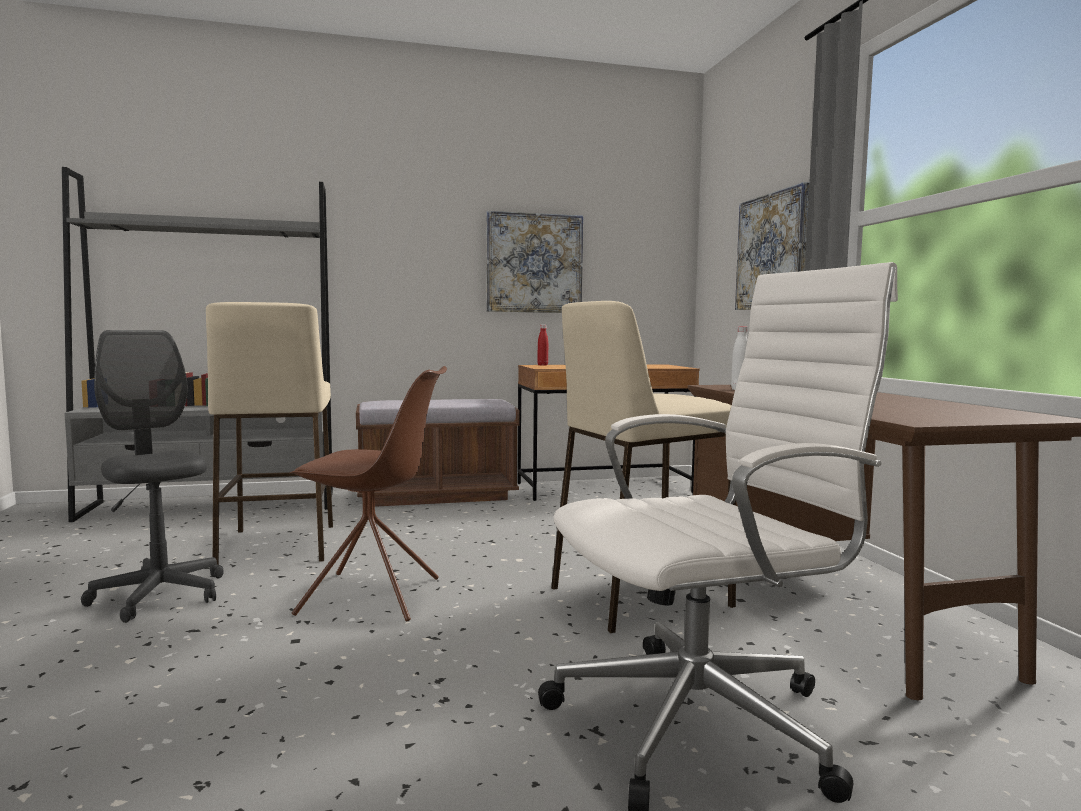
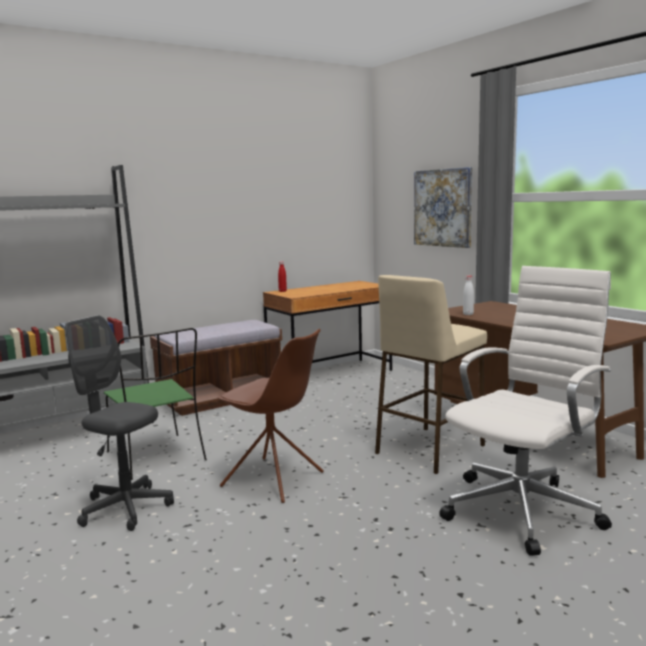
camera: 20 degrees left, 5 degrees up
(278, 545) = (157, 457): beige stool -> green chair
(373, 596) = (274, 480): brown chair -> brown chair turned 45 degrees clockwise
(534, 263) = (268, 214): picture -> none

